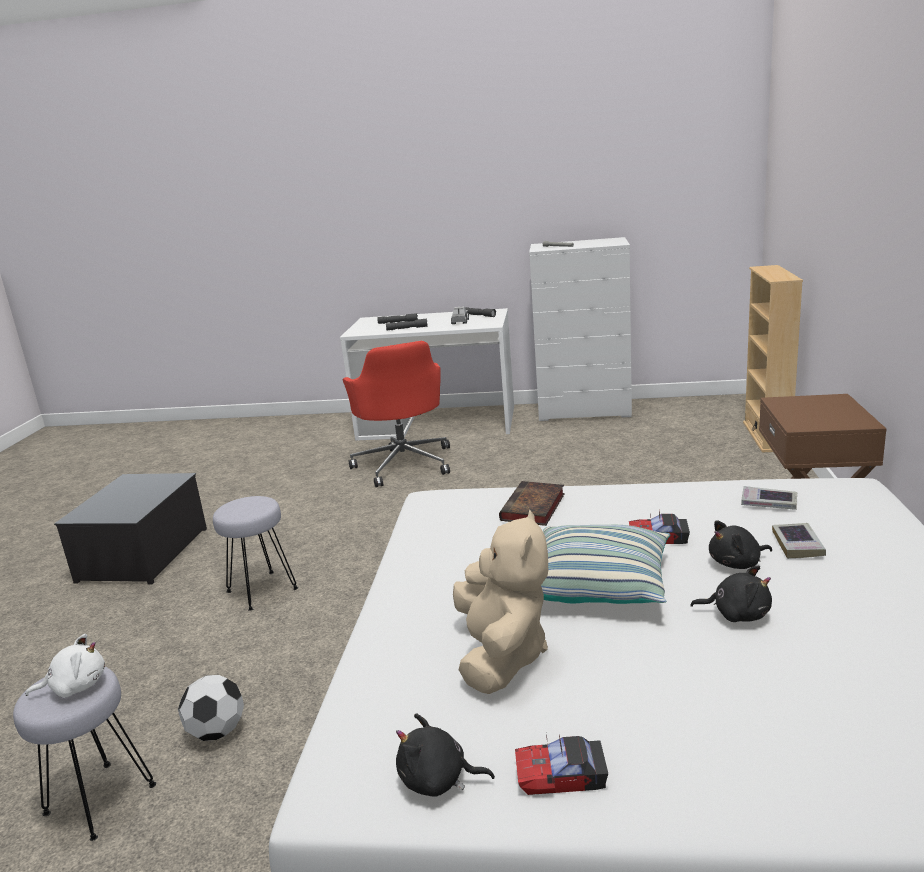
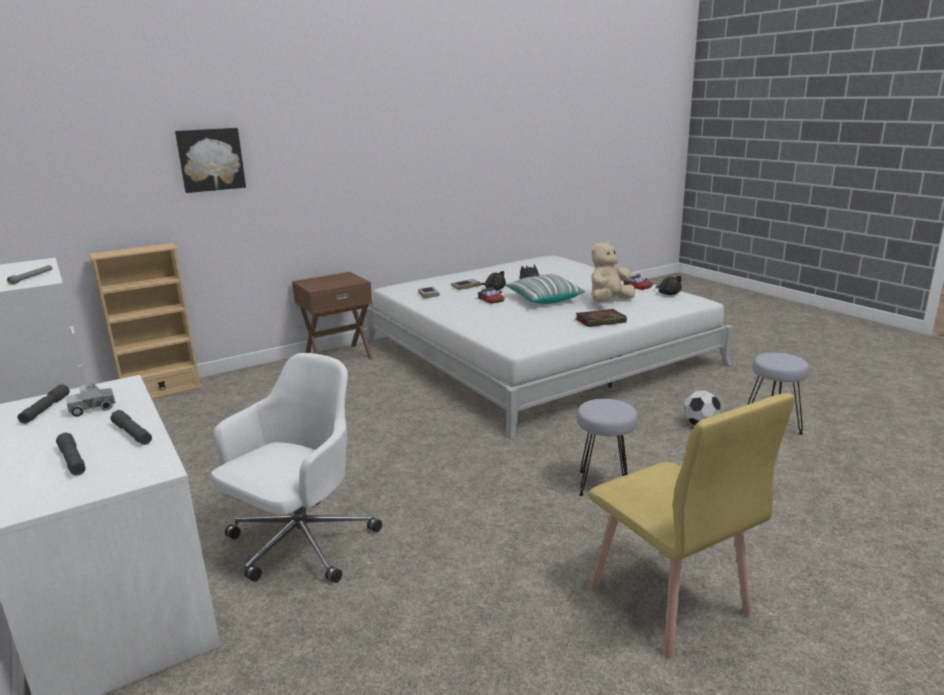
camera: 130 degrees left, 0 degrees up
(75, 686) = (775, 358): white plush toy -> none
(143, 554) = (668, 601): storage box -> yellow chair
(404, 464) = (300, 544): red office chair -> white office chair
(533, 508) = (494, 324): book -> book (601, 321)
(837, 182) = (210, 159): none -> picture

